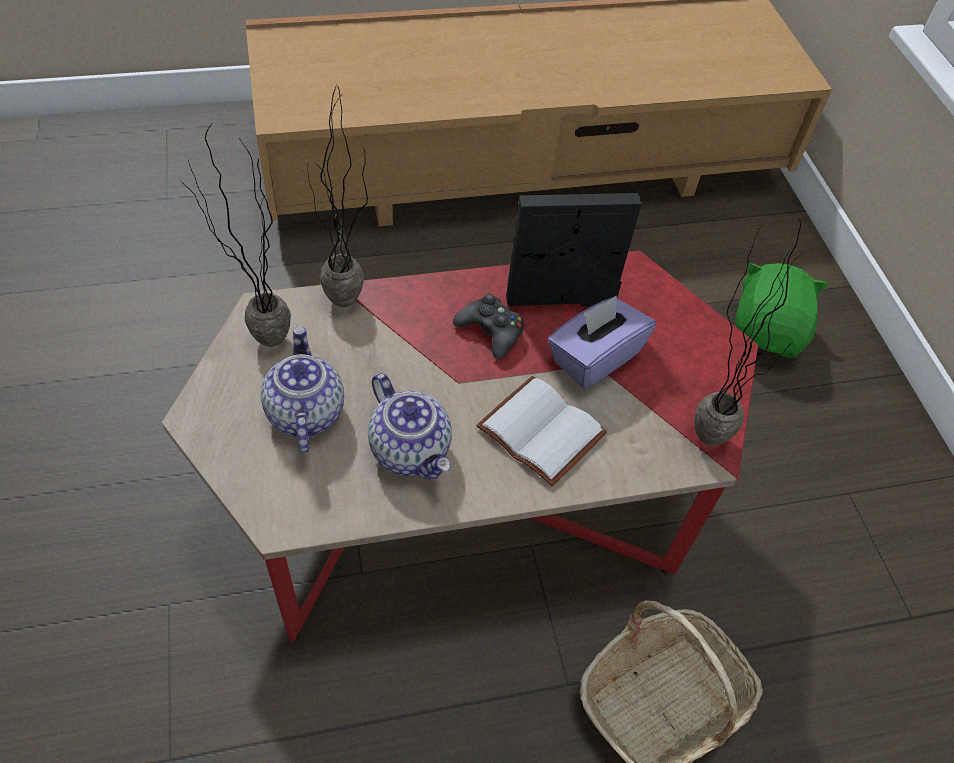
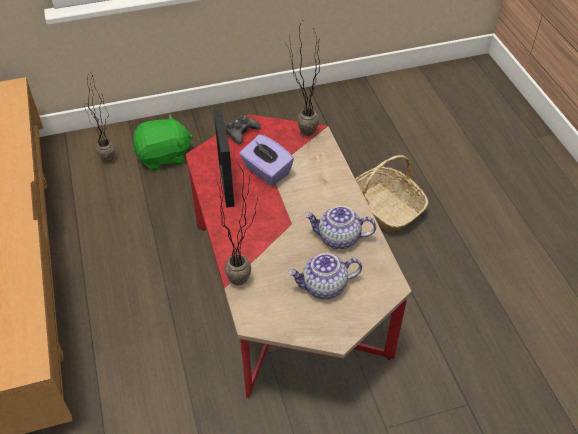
camera: 90 degrees left, 5 degrees down
(258, 342) = (277, 318): potted plant -> potted plant (109, 163)
(411, 450) = (338, 238): teapot -> teapot turned 135 degrees counterclockwise
(491, 331) = (254, 212): black game controller -> black game controller (241, 132)
(537, 432) = (317, 191): white book -> none
(766, 332) = (164, 156): green plush toy -> green plush toy turned 150 degrees clockwise

